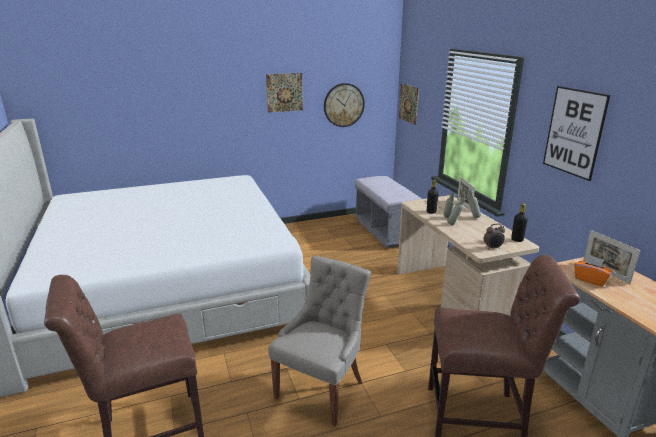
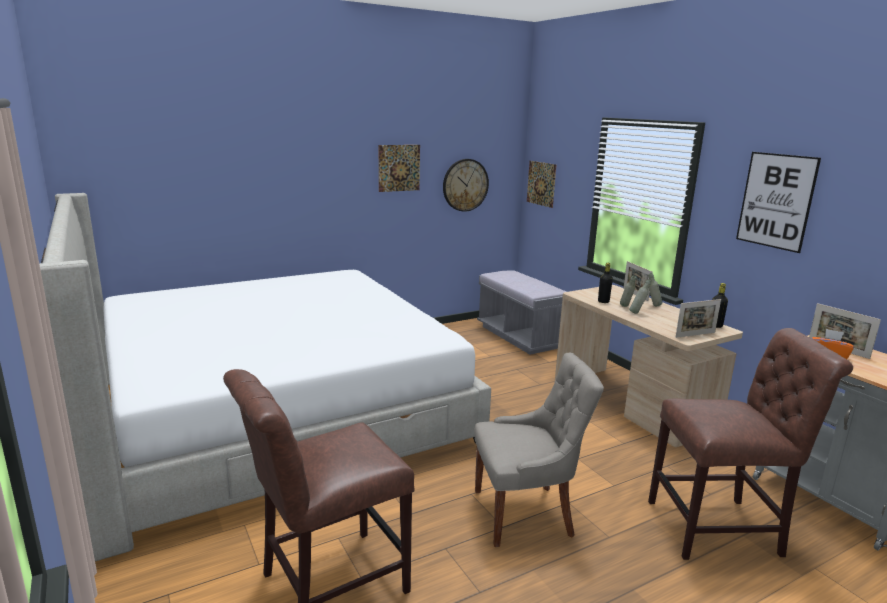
camera: 10 degrees left, 5 degrees down
(322, 389) = (525, 513): grey chair -> grey chair turned 60 degrees clockwise
(492, 248) = (695, 335): alarm clock -> picture frame

